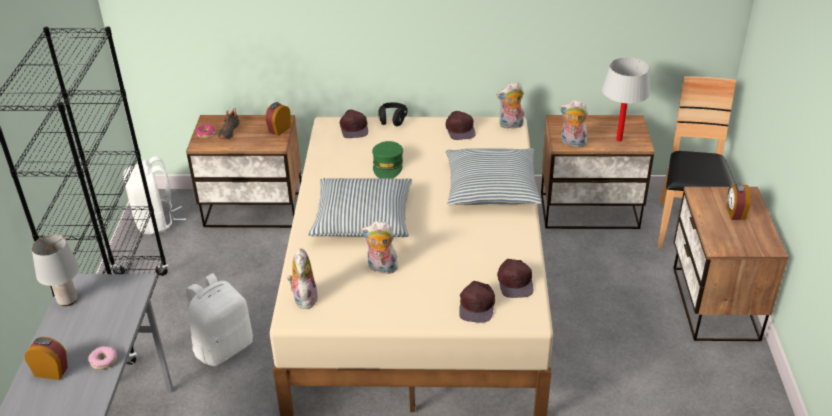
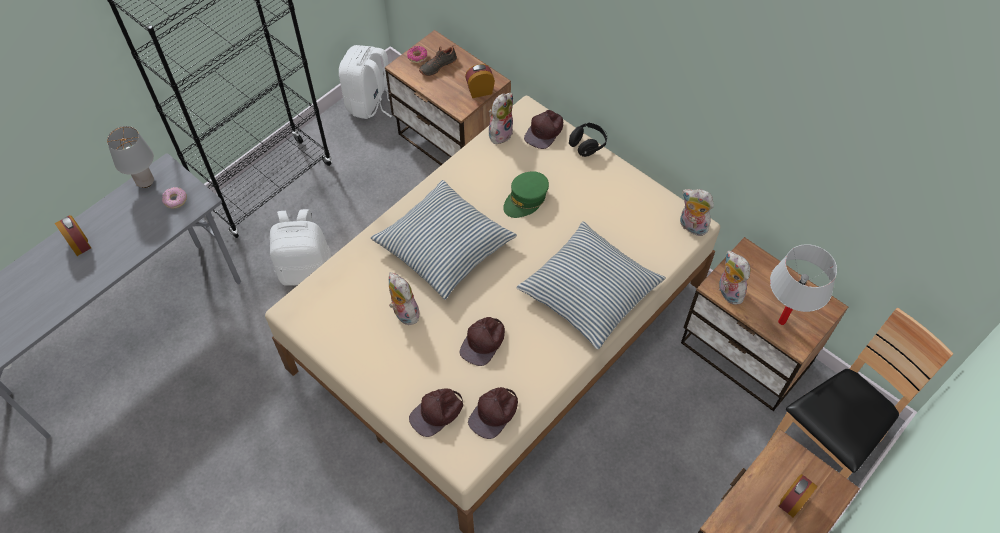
camera: 40 degrees right, 20 degrees up
(104, 360) = (116, 260): donut -> donut (175, 200)
(304, 298) = (318, 298): plush toy -> plush toy (500, 133)
(460, 129) = (638, 198): brown cap -> brown cap (483, 342)

